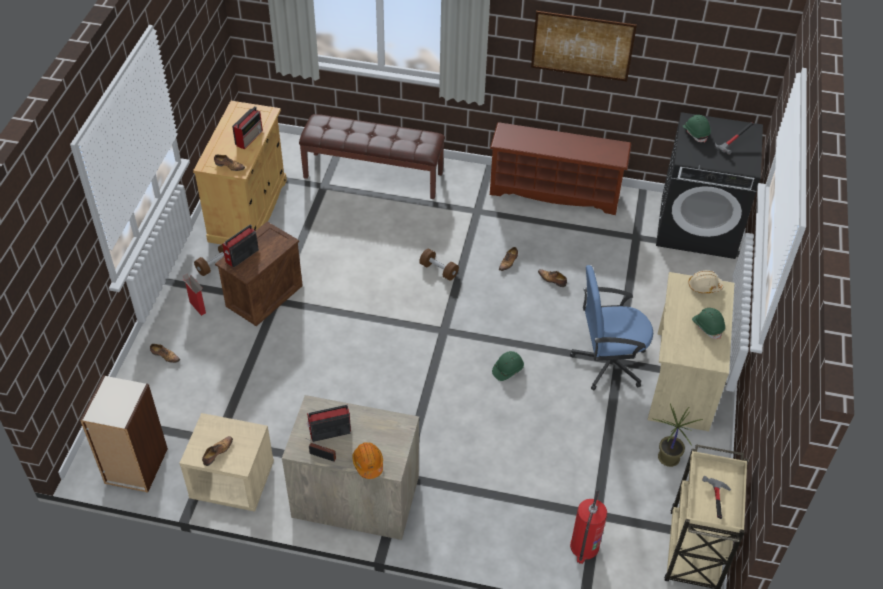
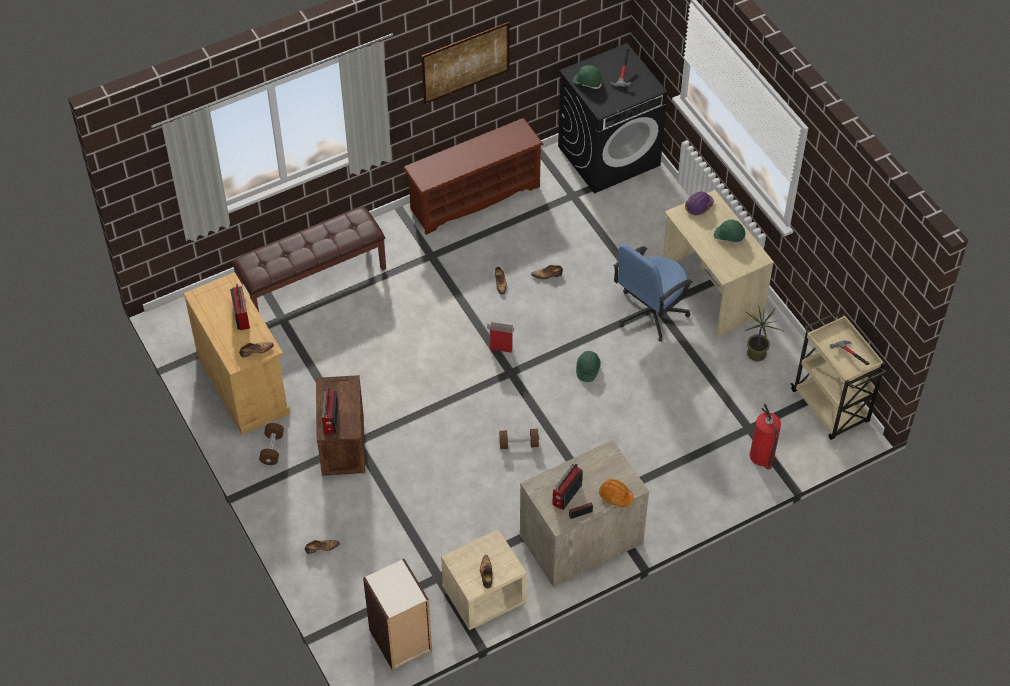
camera: 40 degrees left, 5 degrees up
(197, 307) = (299, 492): cardboard box -> cardboard box (500, 348)
(438, 270) = (455, 327): brown dumbbell -> brown dumbbell (519, 444)
(704, 286) = (698, 206): beige hard hat -> purple hard hat

